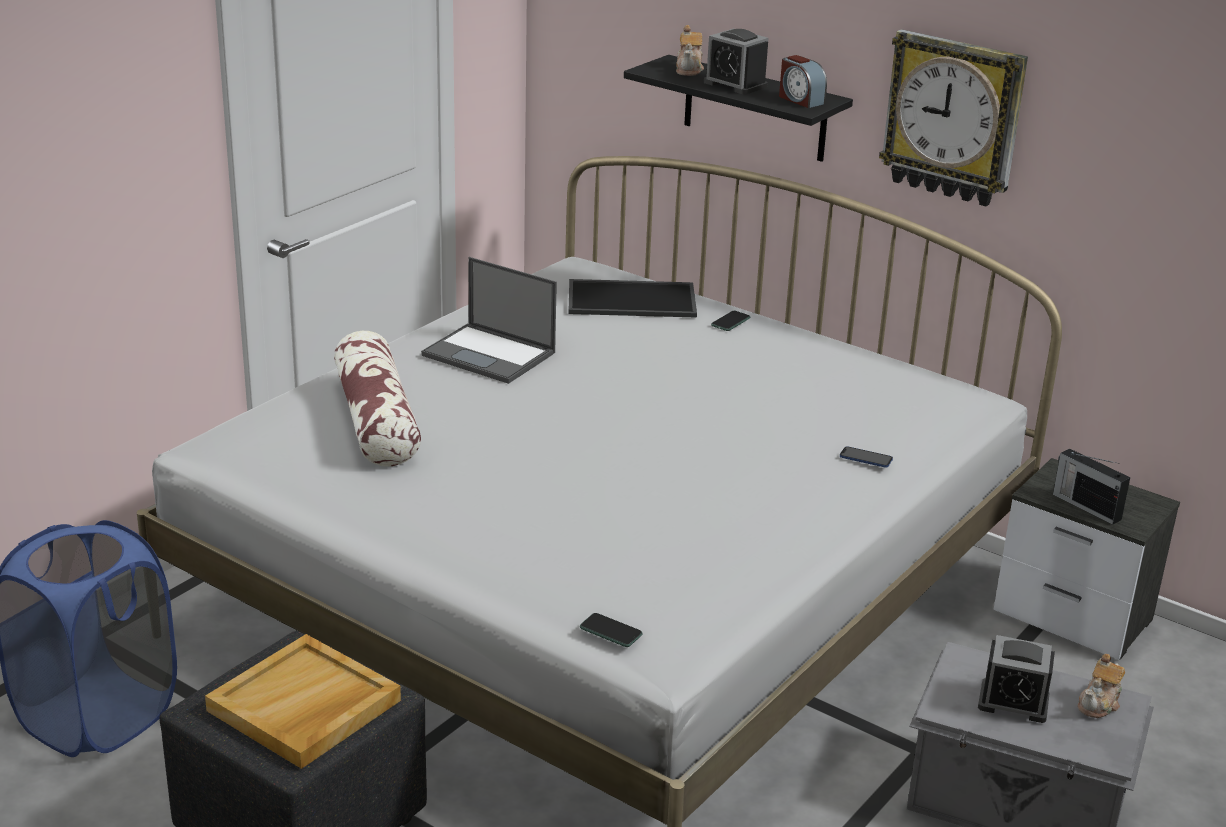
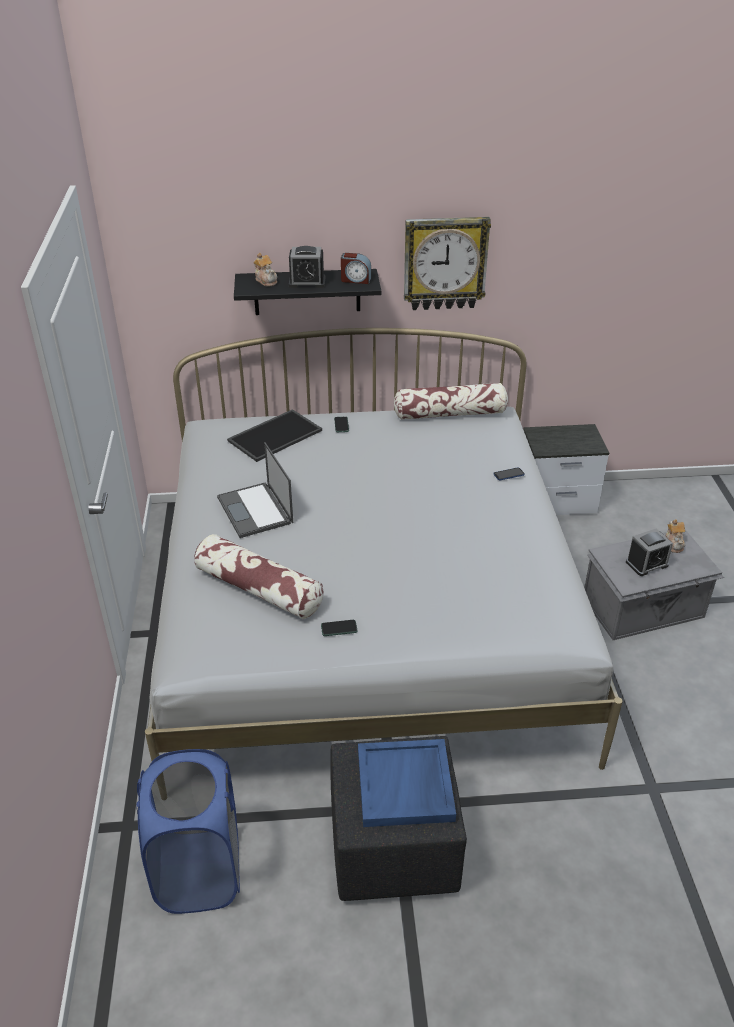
camera: 40 degrees left, 10 degrees up
(304, 707) = (406, 786): beige tray -> blue tray
(490, 354) = (255, 510): laptop -> laptop turned 75 degrees clockwise
(611, 631) = (547, 642): phone -> phone (339, 628)
(901, 369) = (450, 413): none -> pillow
(1085, 506) = (567, 446): radio -> none

